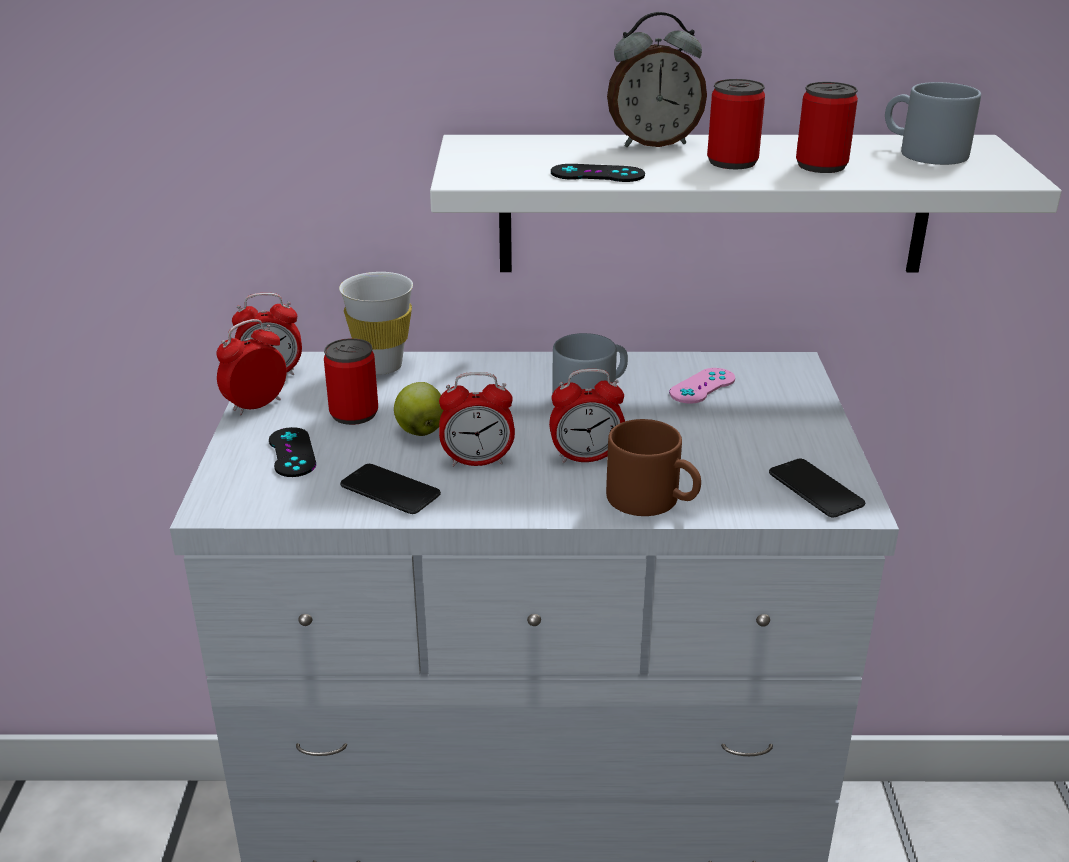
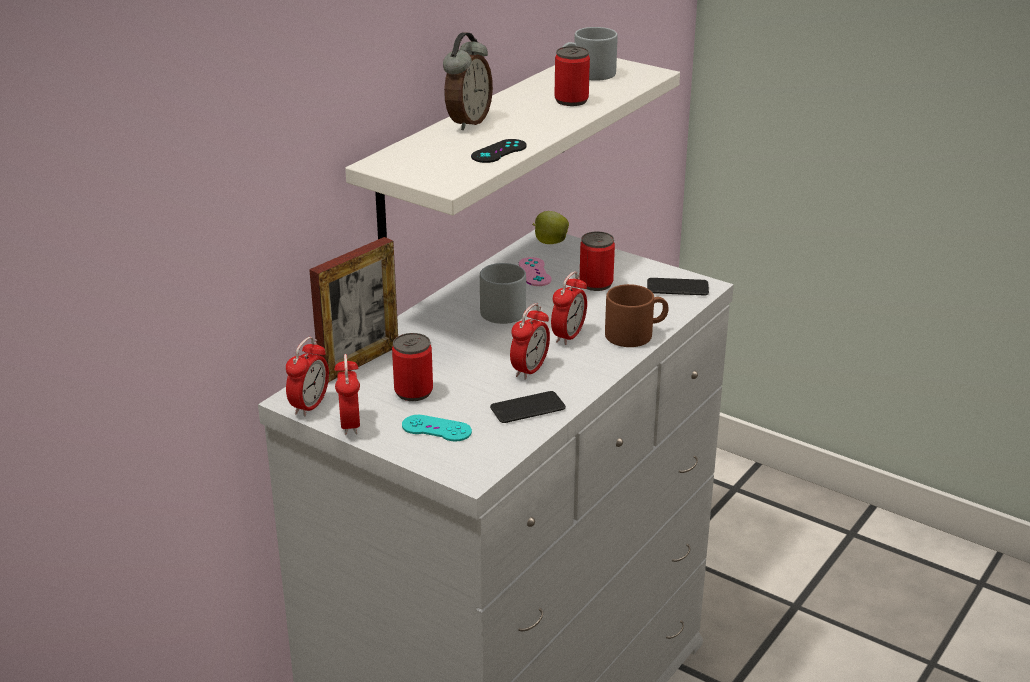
camera: 55 degrees left, 0 degrees up
(292, 452) = (436, 428): black game controller -> turquoise game controller
(382, 366) = (359, 361): white cup -> picture frame
(420, 431) = (468, 376): apple -> apple (549, 242)
(732, 162) = (532, 116): can -> can (596, 284)

